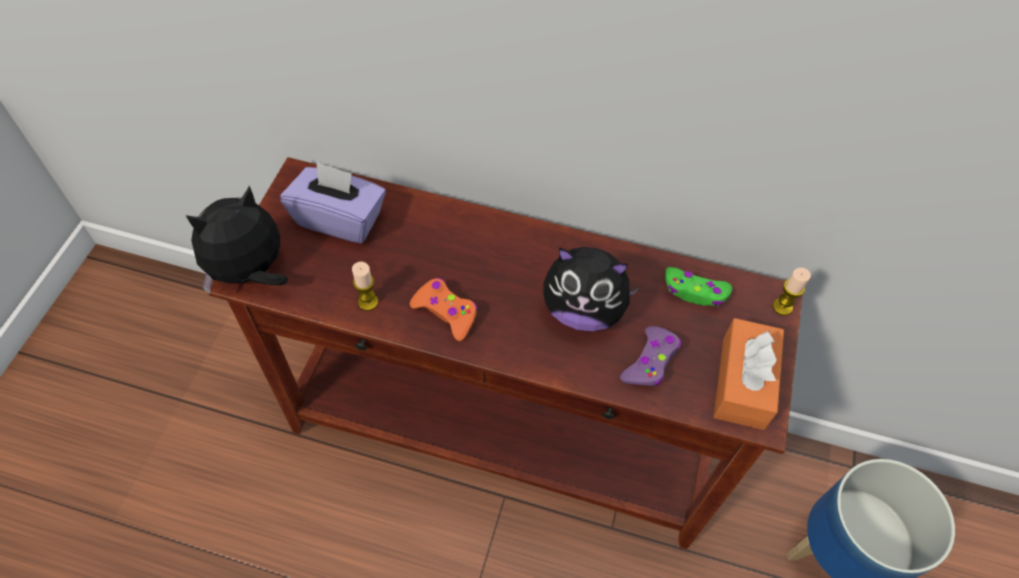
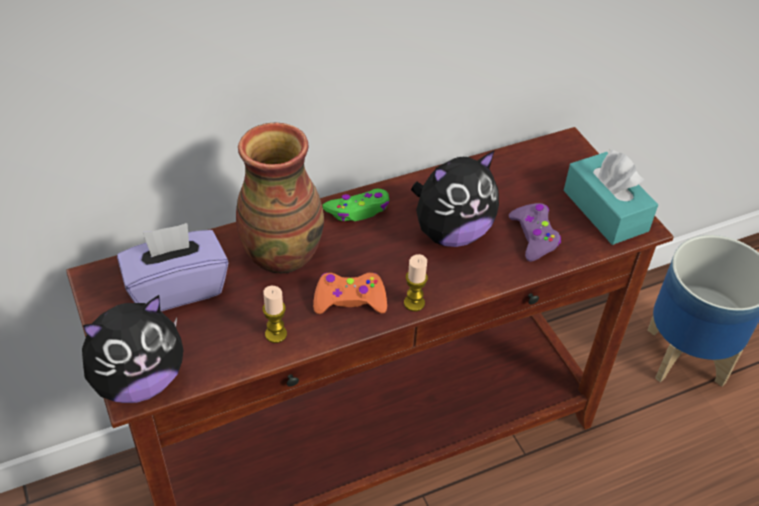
camera: 40 degrees left, 10 degrees down
(250, 272) = (139, 381): plush toy -> plush toy turned 135 degrees counterclockwise
(436, 241) = (282, 254): none -> vase
(695, 292) = (513, 172): green game controller -> green game controller (358, 210)
(743, 382) = (605, 210): orange tissue box -> turquoise tissue box
(782, 307) = (577, 148): candle -> candle (414, 303)

